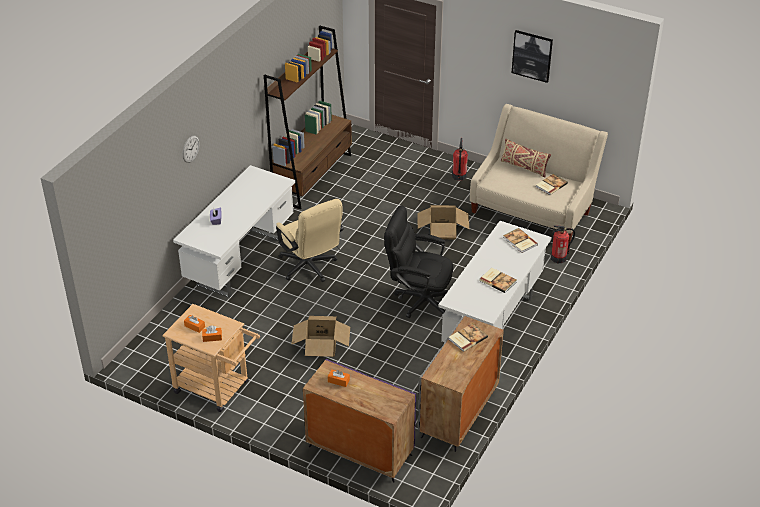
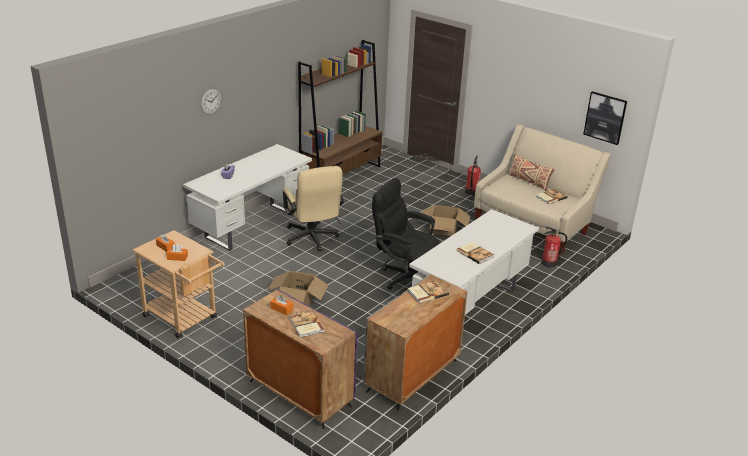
camera: 10 degrees right, 10 degrees down
(520, 241) = (506, 227): book -> book (305, 325)
(532, 55) = (547, 76): picture -> picture (605, 117)

